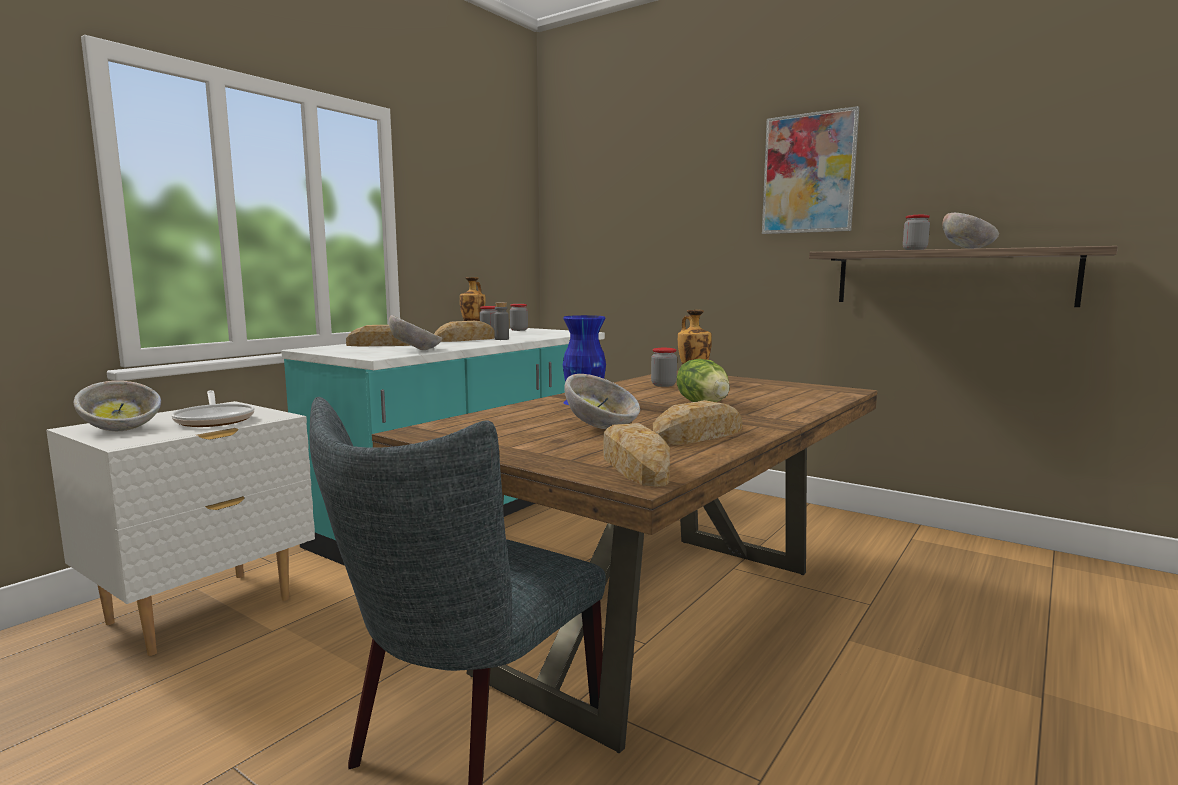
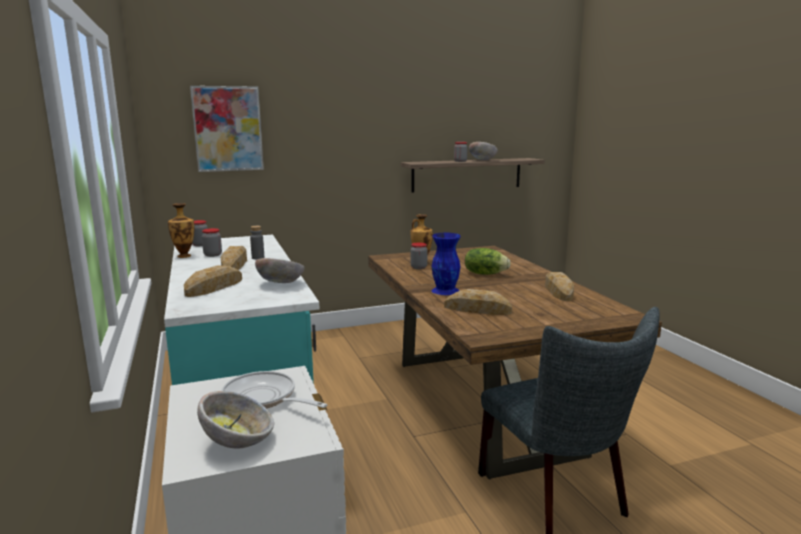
camera: 55 degrees left, 5 degrees up
(215, 420) = (264, 398): frying pan -> frying pan turned 150 degrees counterclockwise
(602, 427) = (518, 301): bowl -> none
(634, 466) = (606, 312): bread -> bread (477, 309)
(808, 173) = (388, 110): picture -> picture (228, 129)

